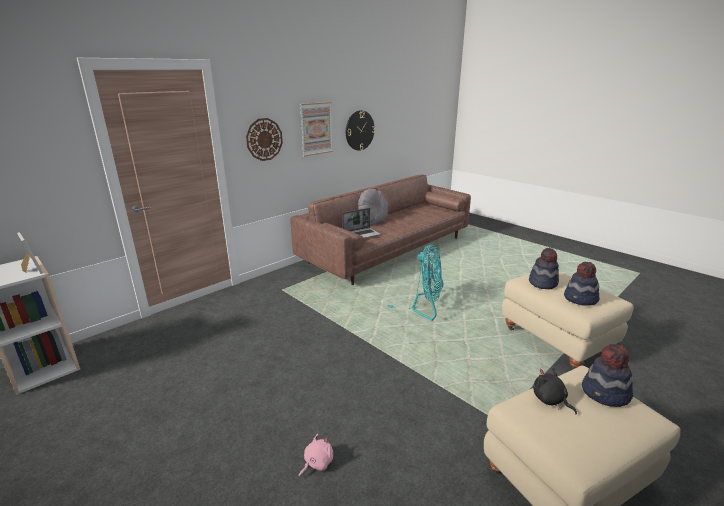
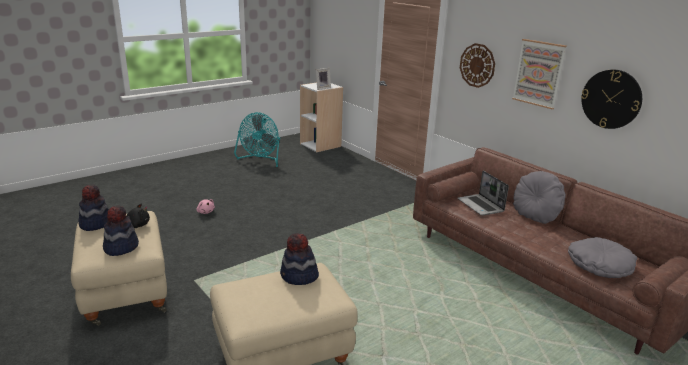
camera: 95 degrees right, 0 degrees up
(423, 305) = (381, 275): turquoise fan -> turquoise fan (260, 159)
(428, 214) = (600, 266): none -> grey pillow
(580, 299) = (251, 289): hat -> hat (95, 223)

